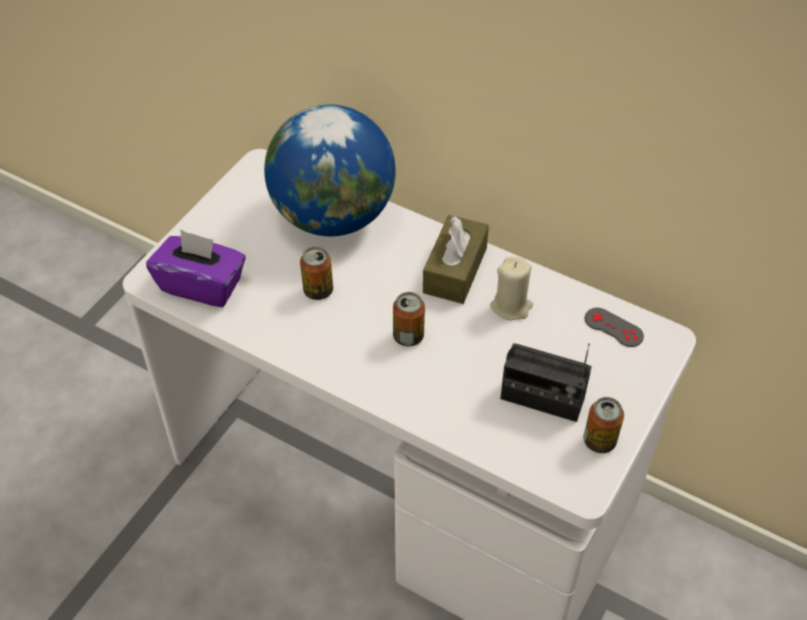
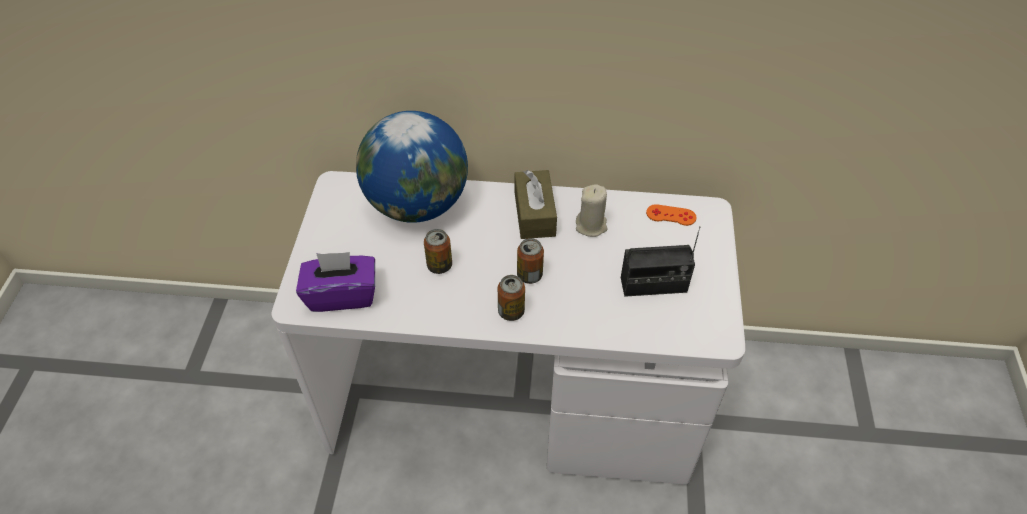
camera: 25 degrees left, 0 degrees up
(599, 441) = (711, 300): can -> can (511, 311)
(613, 327) = (671, 215): grey game controller -> orange game controller

